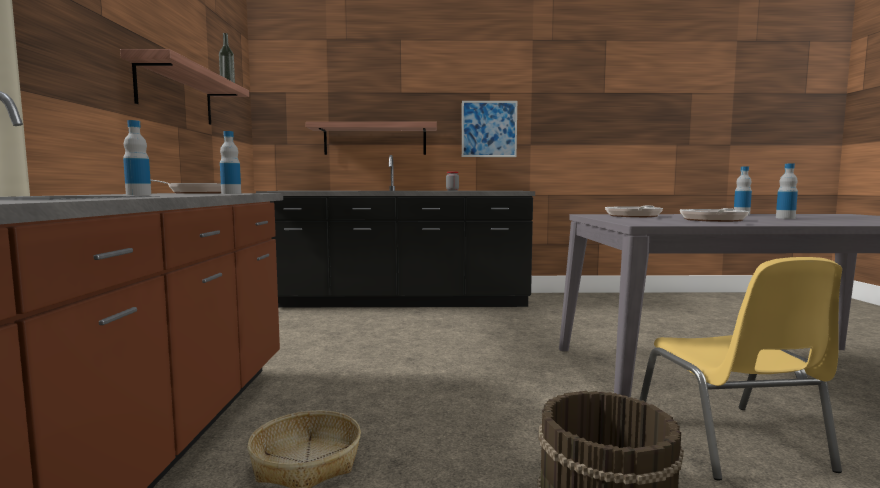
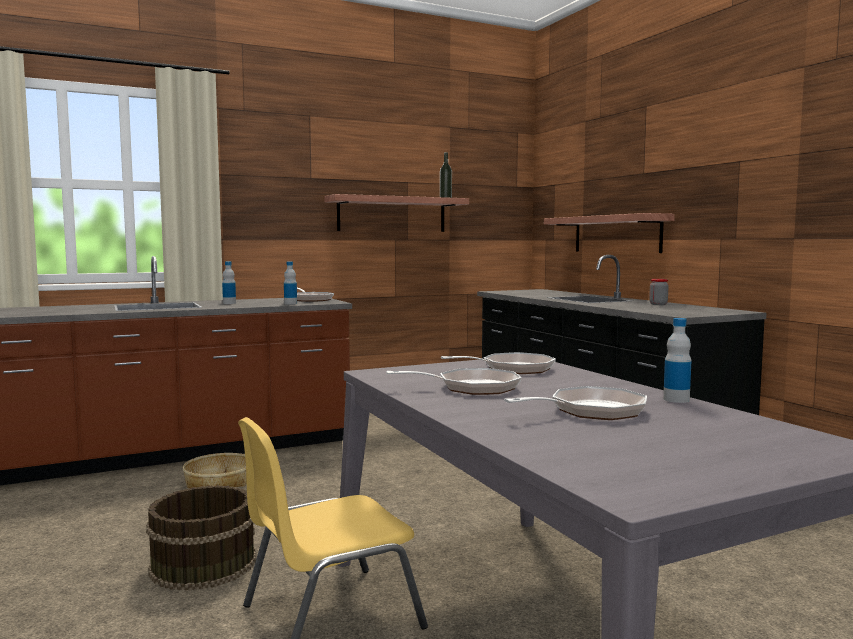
camera: 65 degrees right, 0 degrees up
(489, 129) = (734, 216): picture -> none
(785, 218) = (591, 411): bottle -> frying pan

